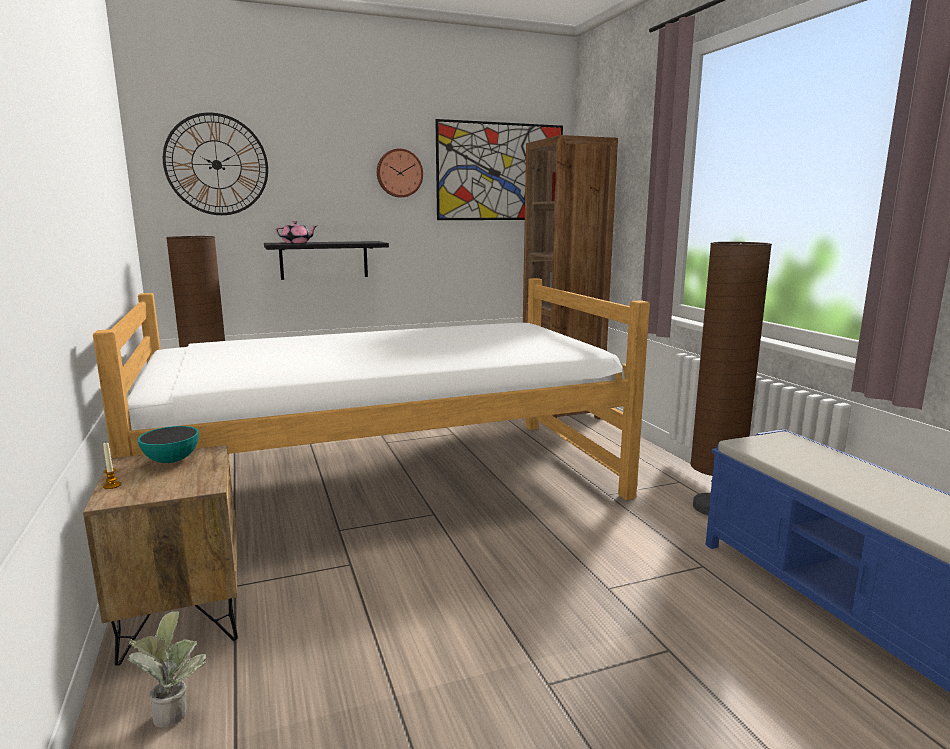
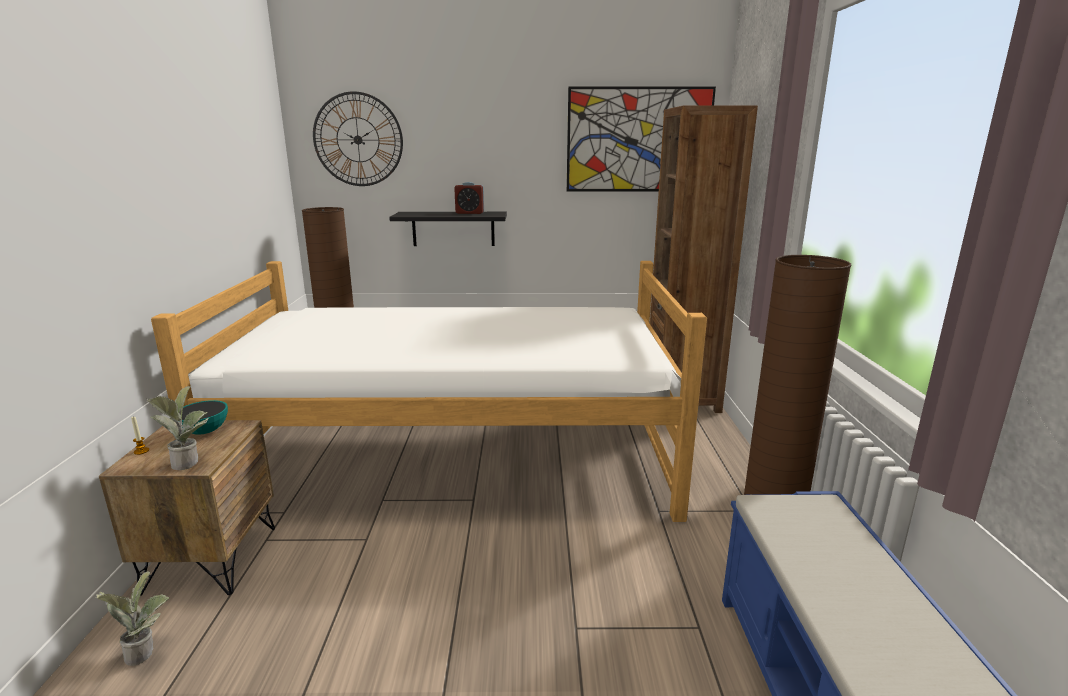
camera: 20 degrees right, 5 degrees up
(187, 484) = (189, 461): none -> potted plant
(297, 243) = (422, 214): pink teapot -> none
(345, 242) = (470, 213): none -> alarm clock
(399, 173) = (528, 144): wall clock -> none

